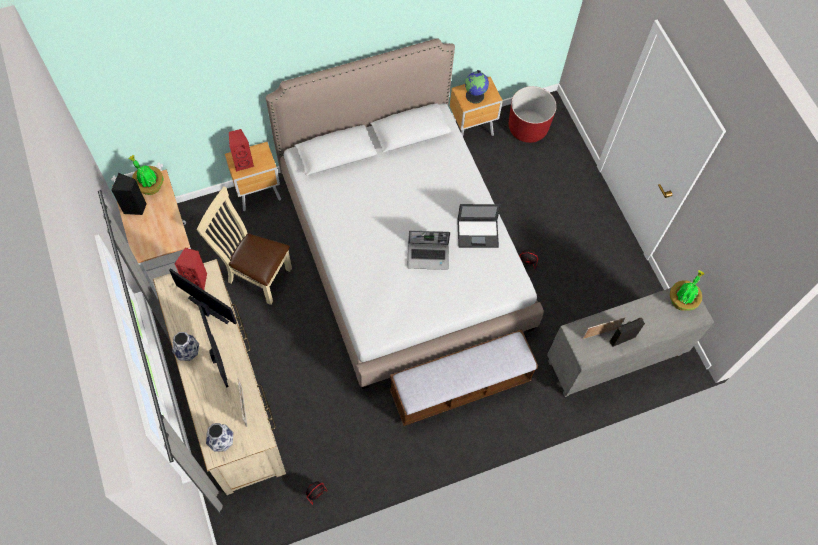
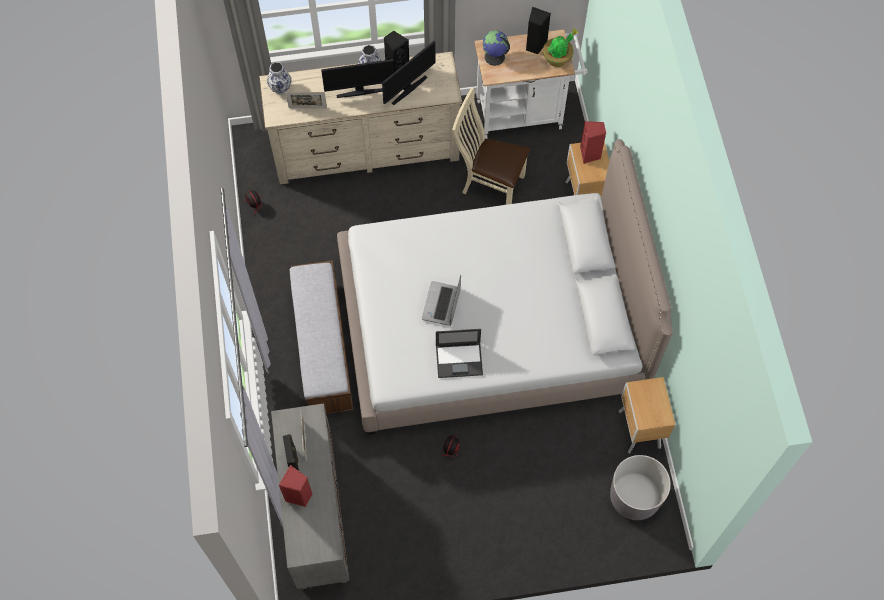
camera: 105 degrees right, 0 degrees up
(181, 327) = (396, 68): none -> black speaker
(197, 280) = (442, 84): red speaker -> red speaker (299, 496)
(255, 275) = (489, 184): beige chair -> beige chair turned 105 degrees counterclockwise
(475, 95) = (648, 400): globe -> globe (494, 57)
(478, 233) = (459, 360): laptop -> laptop turned 105 degrees counterclockwise
(527, 128) = (634, 497): red planter -> grey planter
(682, 300) = (322, 541): potted plant -> none

